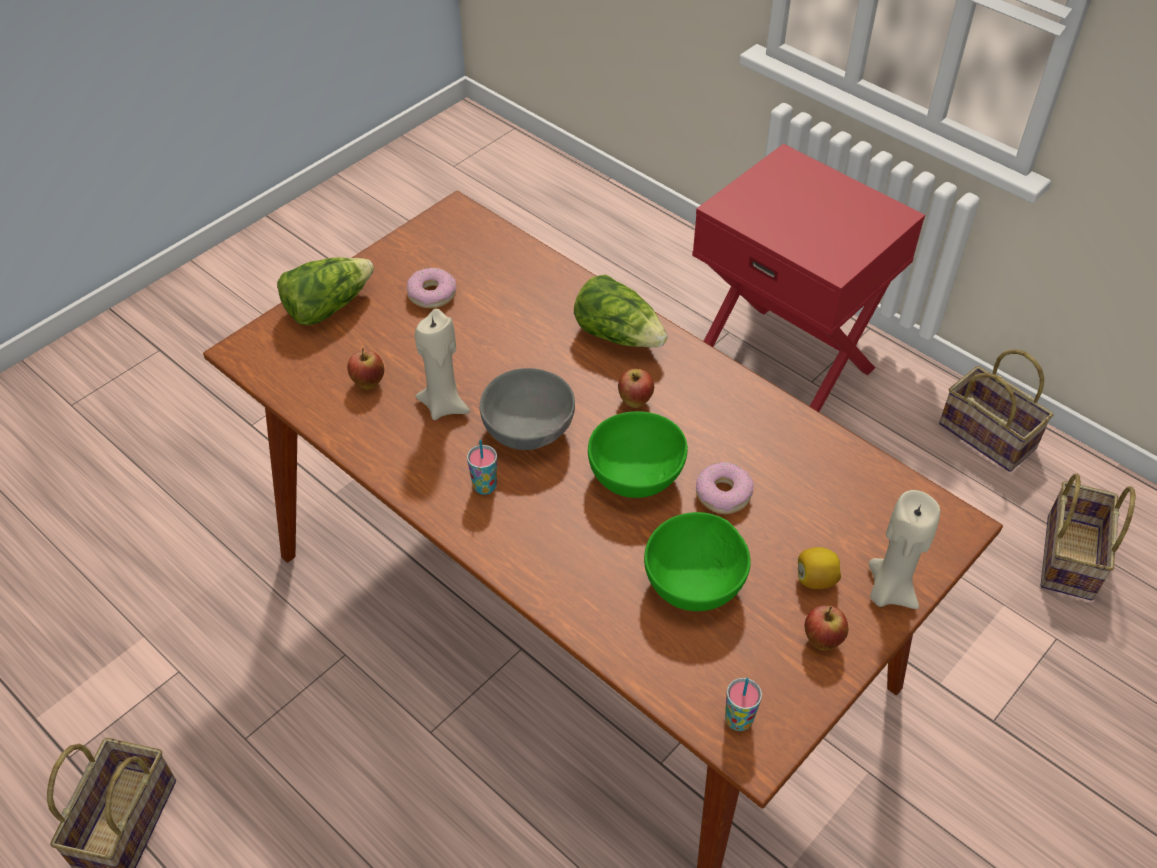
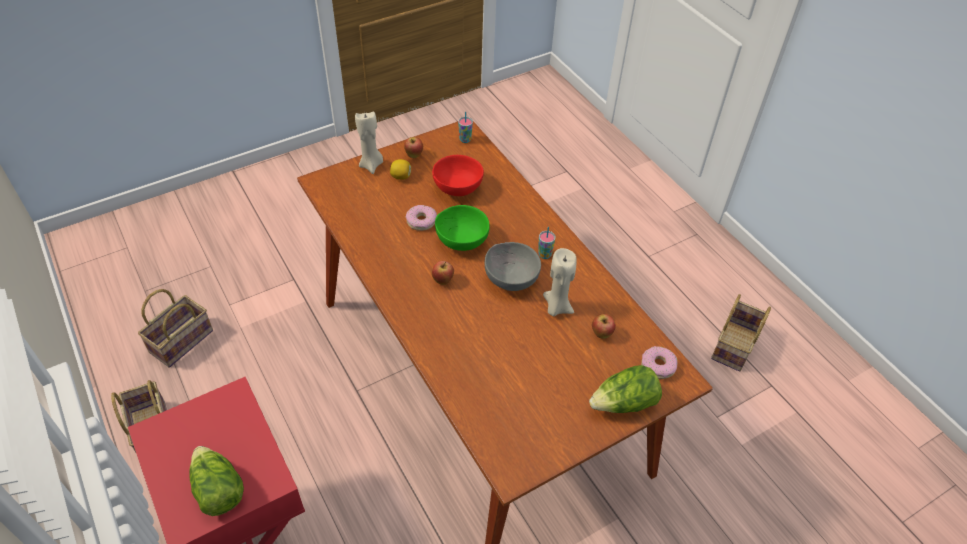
camera: 165 degrees left, 0 degrees up
(432, 294) = (547, 394): donut -> donut (658, 366)
(619, 335) = (432, 327): lettuce -> lettuce (217, 490)
(696, 582) = (456, 188): green bowl -> red bowl

